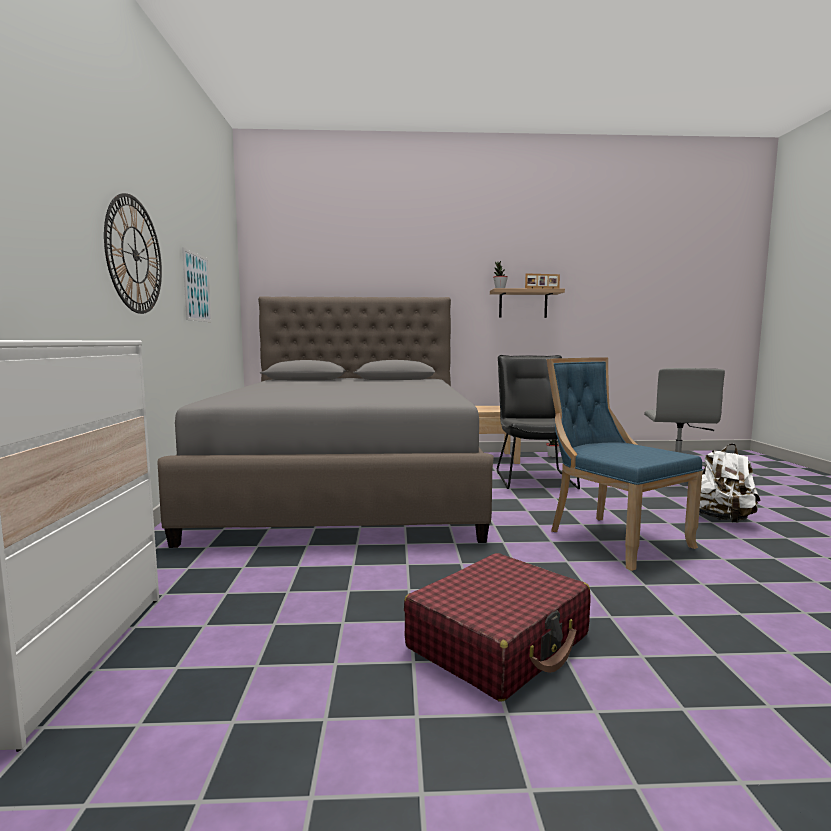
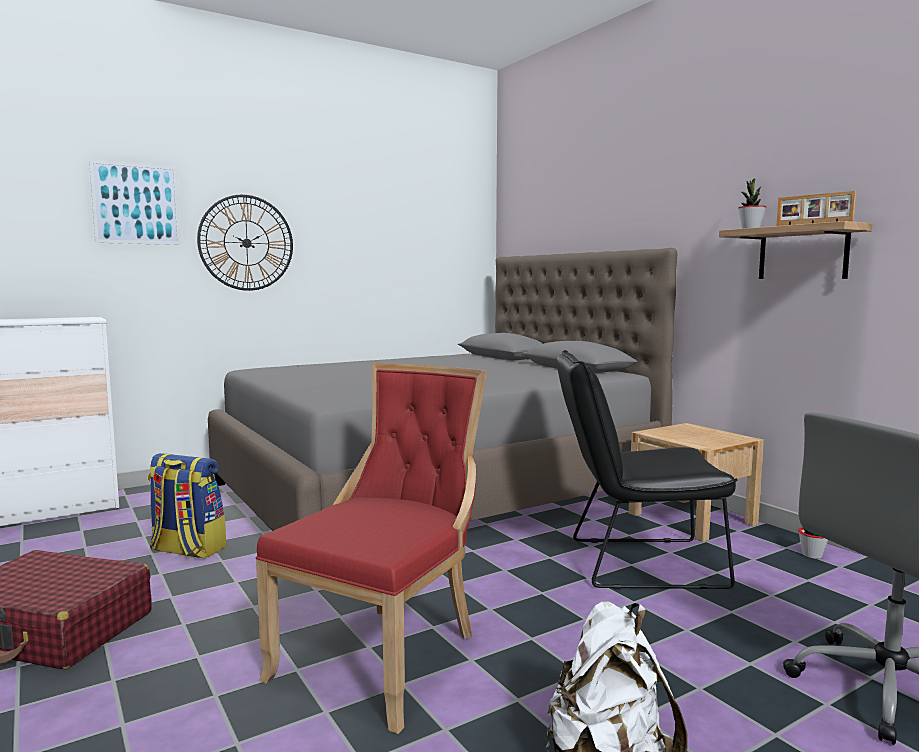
camera: 60 degrees right, 0 degrees up
(197, 287) = (371, 258): picture -> picture (136, 204)
(362, 575) = (187, 550): none -> backpack
(533, 477) = (634, 563): black chair -> black chair turned 150 degrees counterclockwise
(612, 538) = (385, 656): blue chair -> red chair

